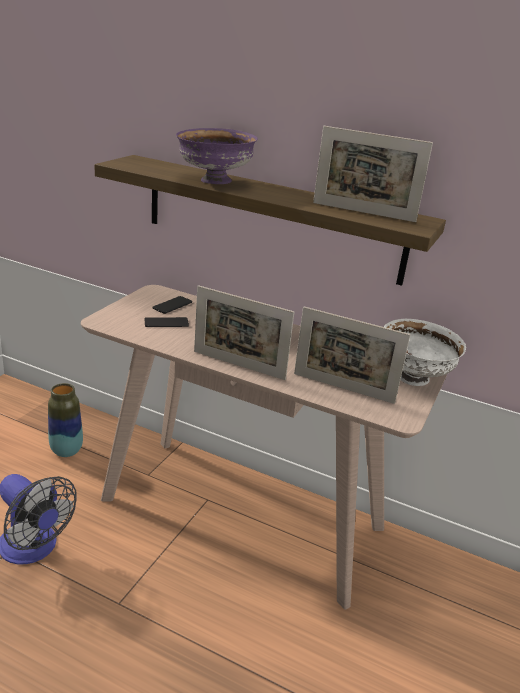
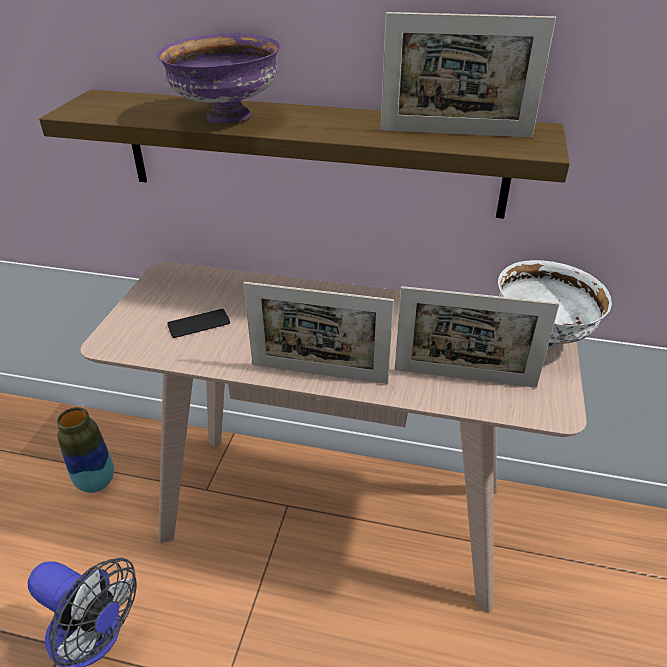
camera: 10 degrees left, 10 degrees up
(172, 305) = (197, 292): phone -> none

